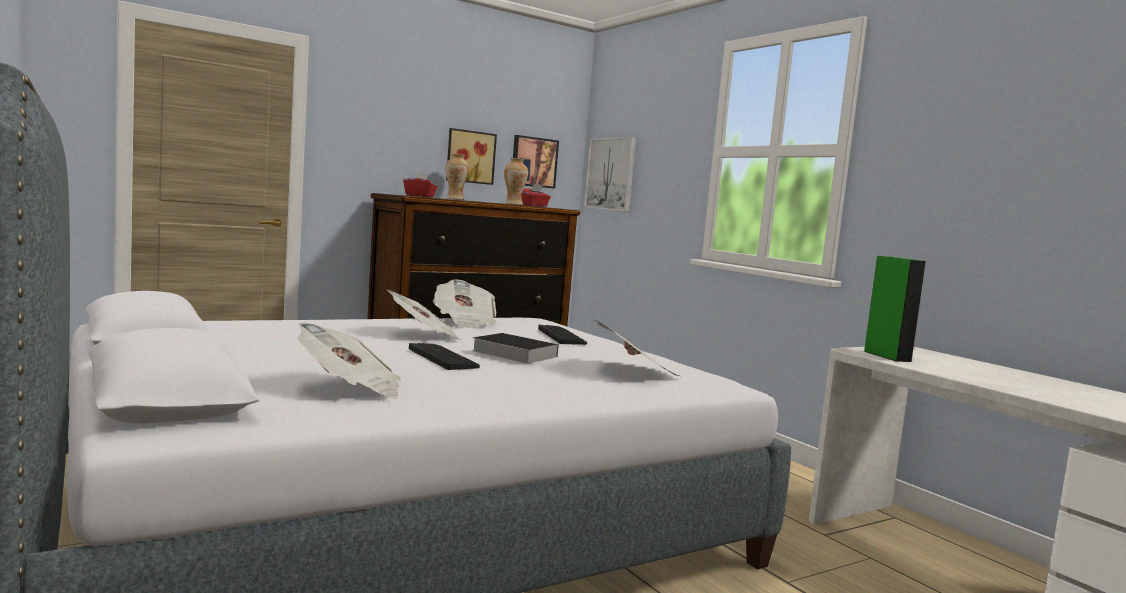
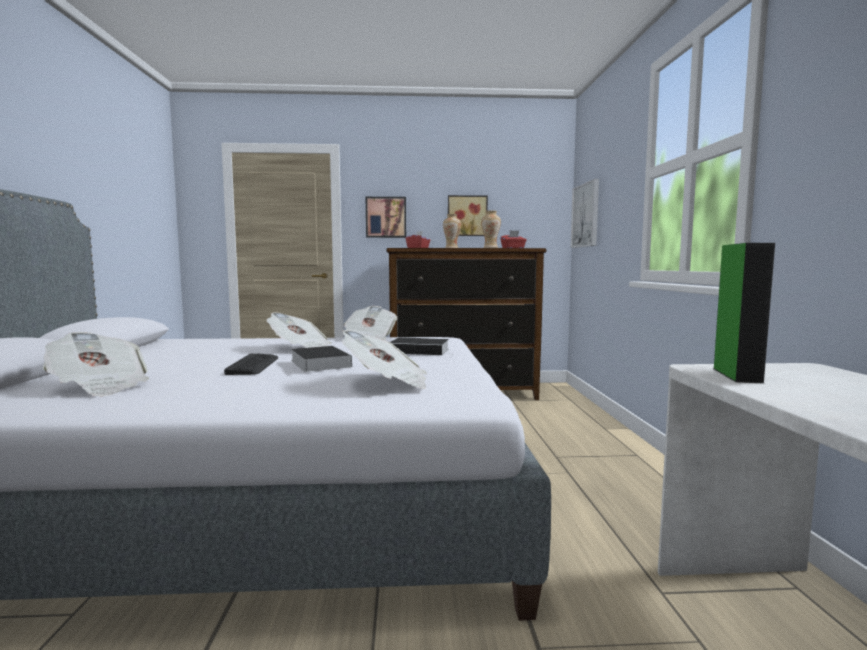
camera: 30 degrees right, 0 degrees up
(533, 162) = (523, 214): picture -> picture (386, 217)
(561, 336) = (421, 351): keyboard -> book

